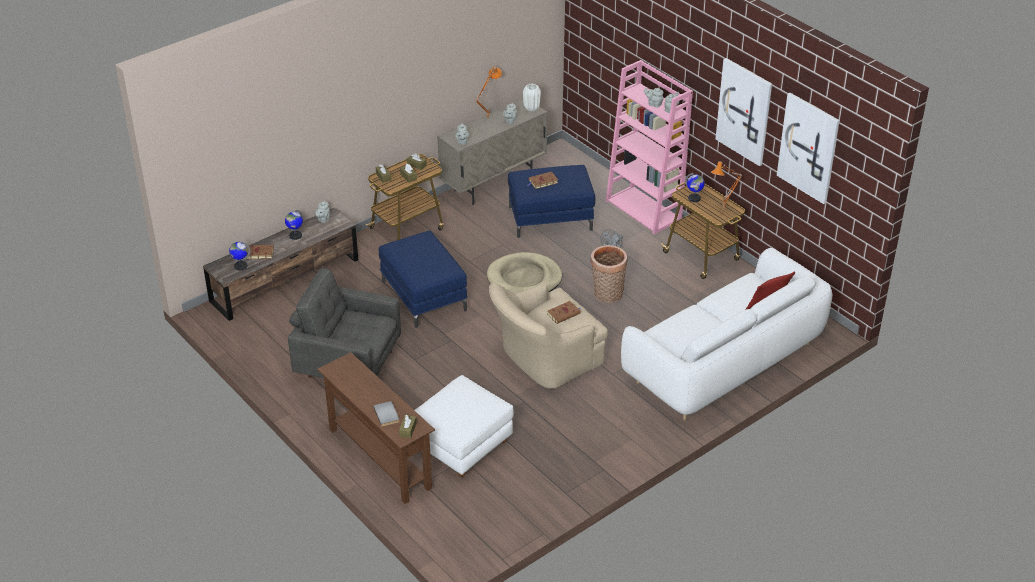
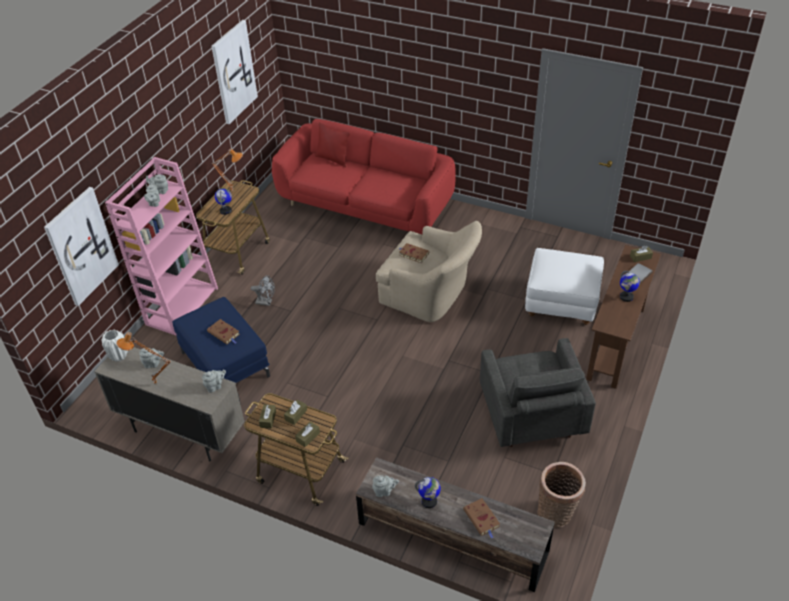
camera: 115 degrees left, 5 degrees up
(240, 266) = (514, 523): globe -> globe (626, 297)
(424, 296) = (401, 406): blue ottoman -> none
(524, 279) = (332, 346): beige dog bed -> none
(607, 295) = (323, 288): basket -> basket (556, 513)
(724, 363) = (366, 206): white sofa -> red sofa
(744, 111) = (190, 112): picture -> picture (81, 246)

